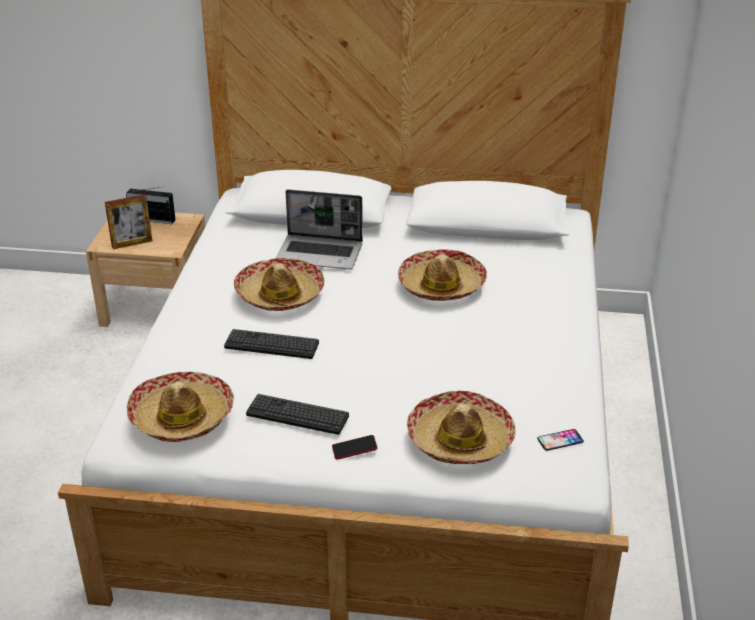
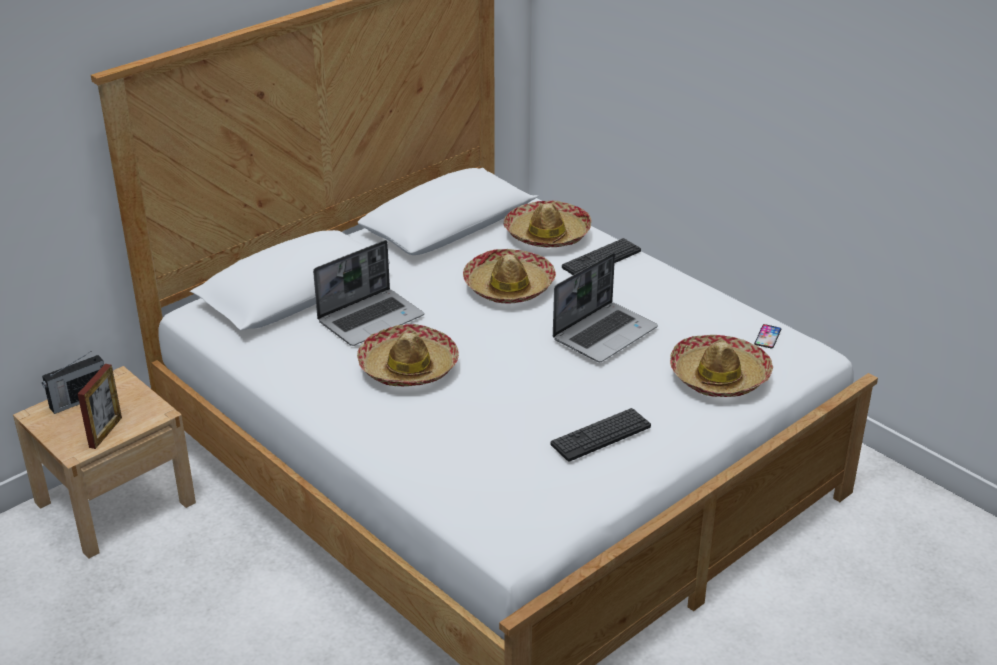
camera: 50 degrees left, 0 degrees up
(182, 417) = (530, 496): hat -> hat (547, 234)
(271, 345) = (484, 404): keyboard -> keyboard (601, 259)
(354, 450) = (674, 430): phone -> none
(440, 355) = (605, 333): none -> laptop

